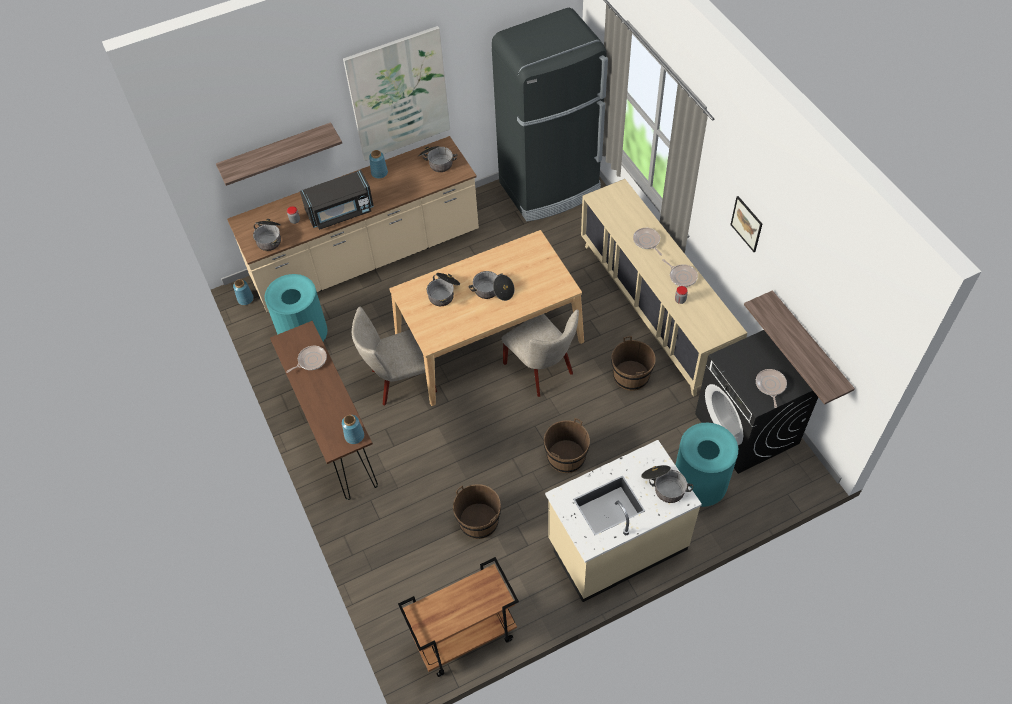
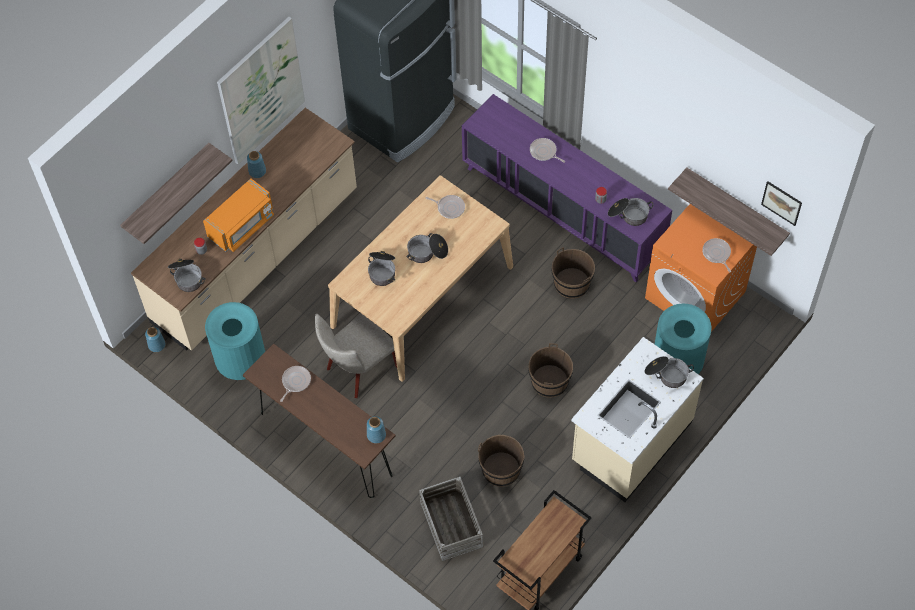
camera: 25 degrees left, 5 degrees up
(340, 212) = (242, 225): black microwave -> orange microwave
(405, 554) = (450, 525): none -> crate
(436, 162) = (308, 140): cooking pot -> cooking pot (628, 215)
(542, 370) = (487, 308): beige chair -> none
(654, 309) = (562, 210): beige cabinet -> purple cabinet
(682, 276) = (591, 176): frying pan -> frying pan (449, 207)
(746, 223) = (646, 116): picture -> picture (781, 203)
(747, 429) = (696, 295): black washing machine -> orange washing machine

